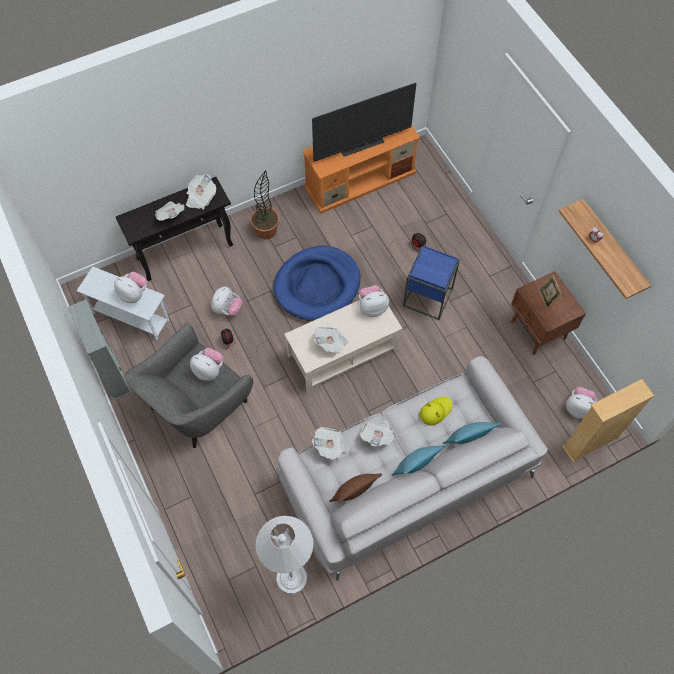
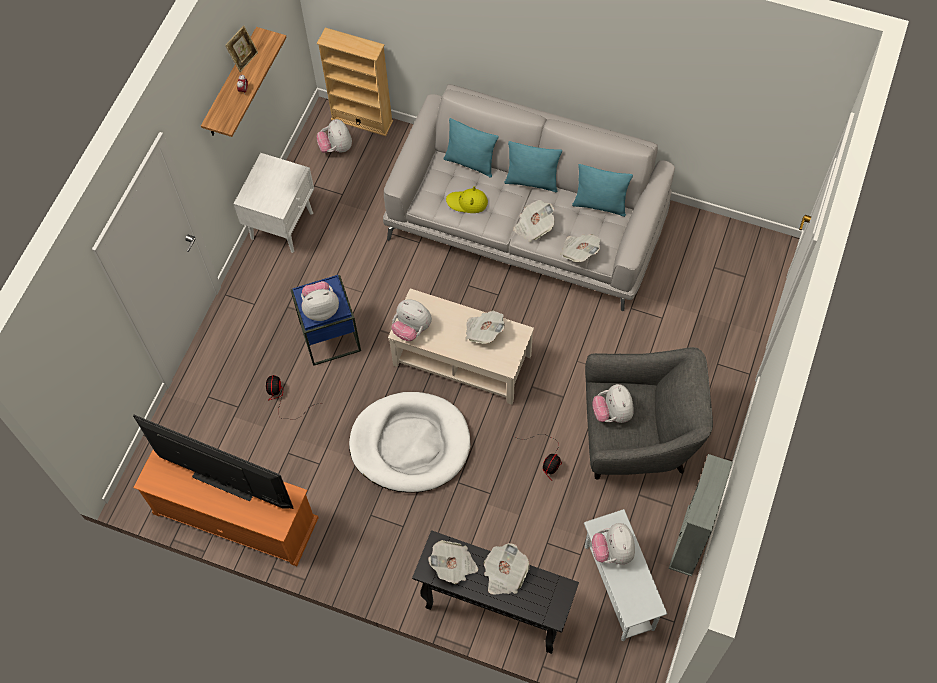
camera: 130 degrees left, 0 degrees up
(227, 309) = (518, 503): plush toy -> plush toy (321, 309)
(266, 230) = (391, 553): potted plant -> none
(291, 578) = (694, 235): white floor lamp -> none
(317, 285) = (410, 444): blue dog bed -> white dog bed
(354, 493) = (600, 205): brown pillow -> turquoise pillow
(538, 331) = (283, 225): brown nightstand -> white nightstand
(547, 298) = (272, 190): picture frame -> picture frame (244, 59)

